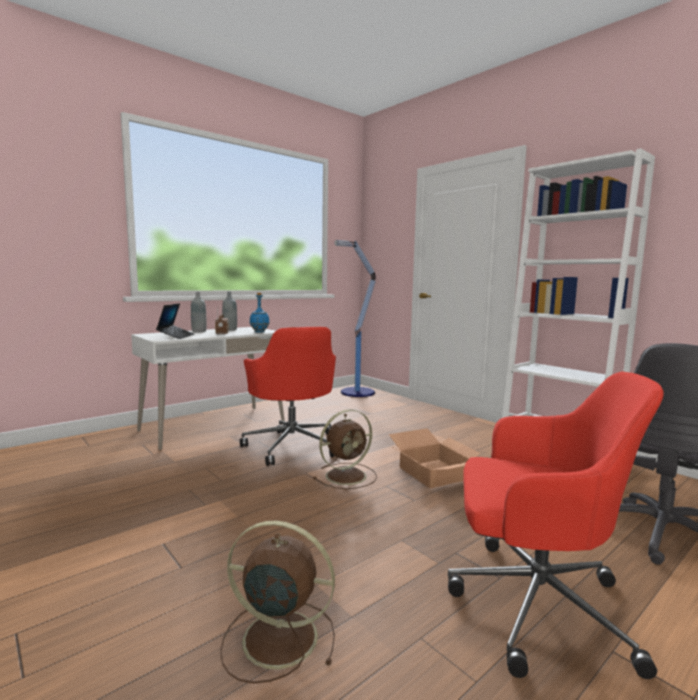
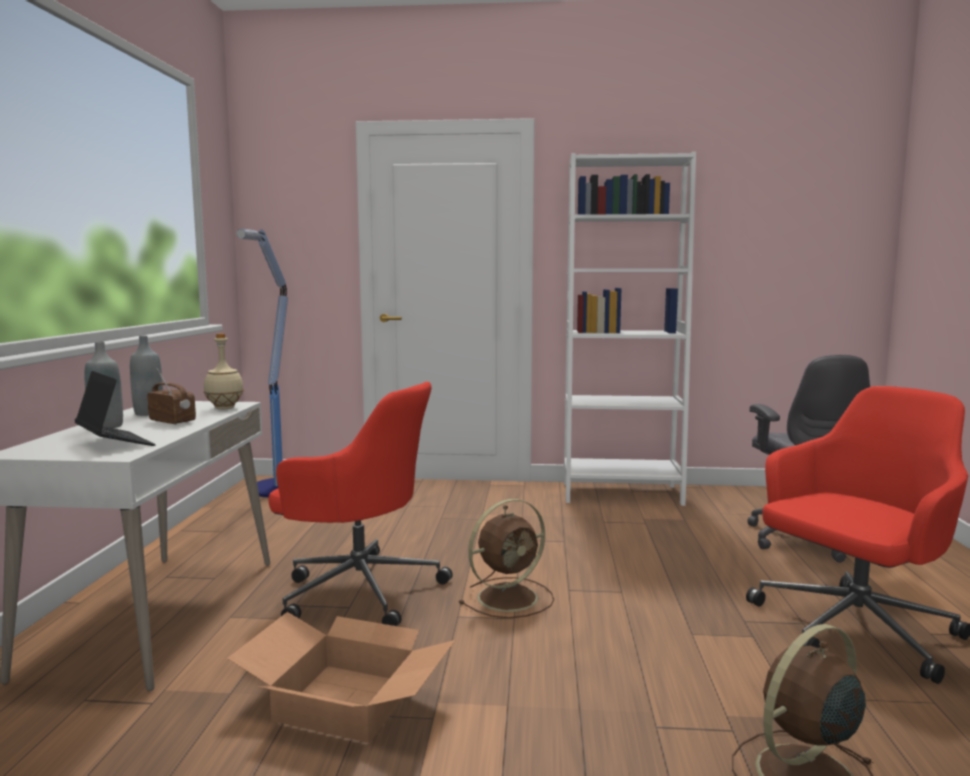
camera: 45 degrees left, 0 degrees up
(259, 332) = (224, 408): blue bottle -> beige bottle
(347, 475) = (510, 597): brown fan -> brown fan turned 45 degrees clockwise
(436, 473) = (581, 556): cardboard box -> cardboard box (348, 700)

